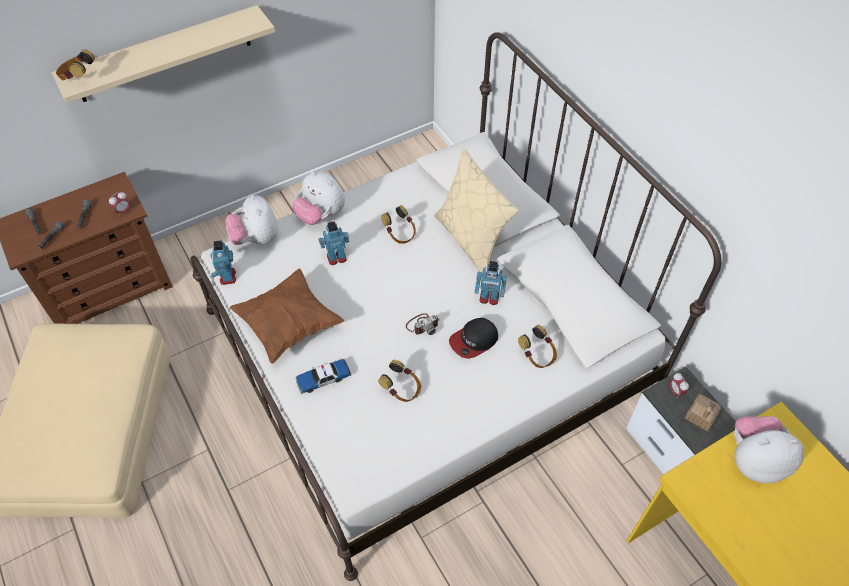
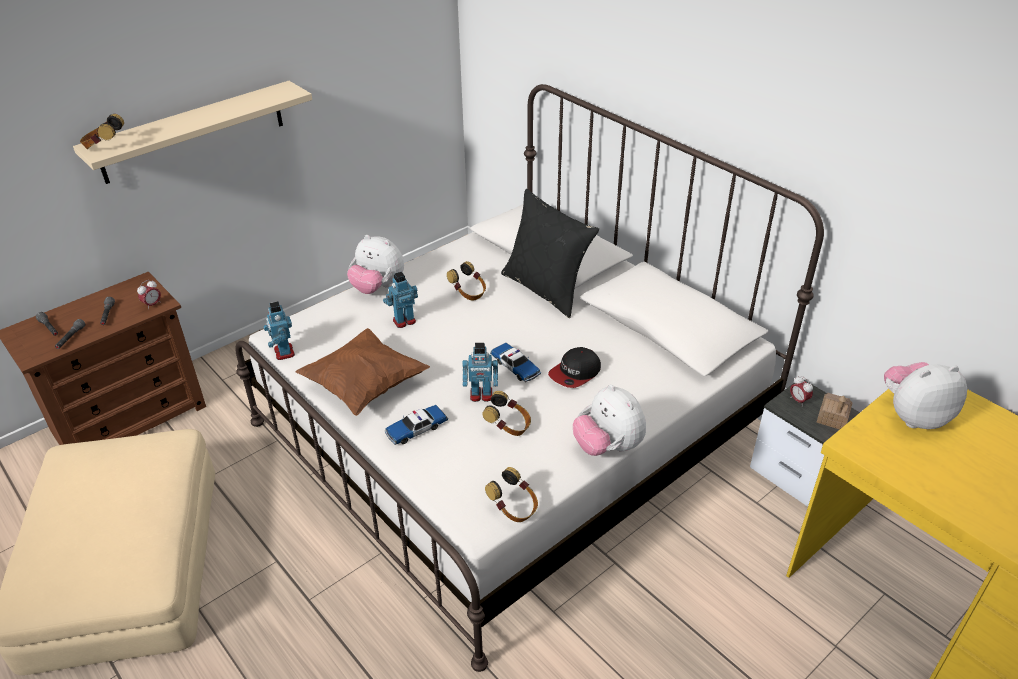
camera: 10 degrees left, 15 degrees down
(256, 239) = (310, 315): plush toy -> plush toy (608, 447)
(422, 325) = (515, 367): camera -> toy car
(471, 239) = (546, 289): beige pillow -> black pillow
(489, 298) = (580, 335): toy robot -> toy robot (481, 395)
(537, 355) = (647, 377): headphones -> headphones (514, 508)

